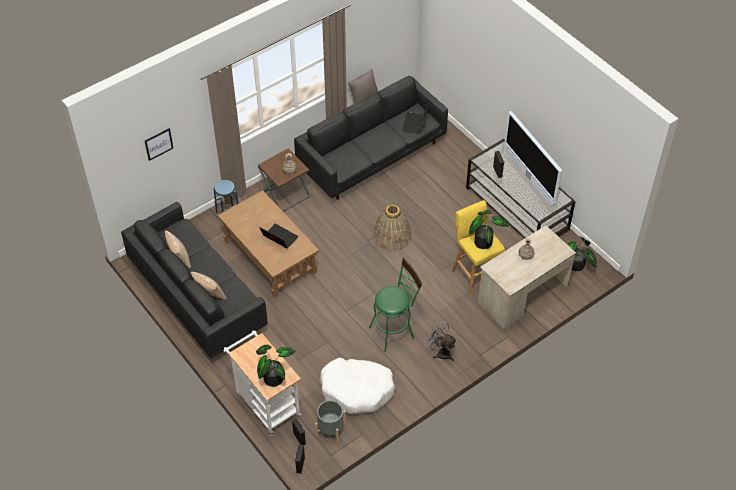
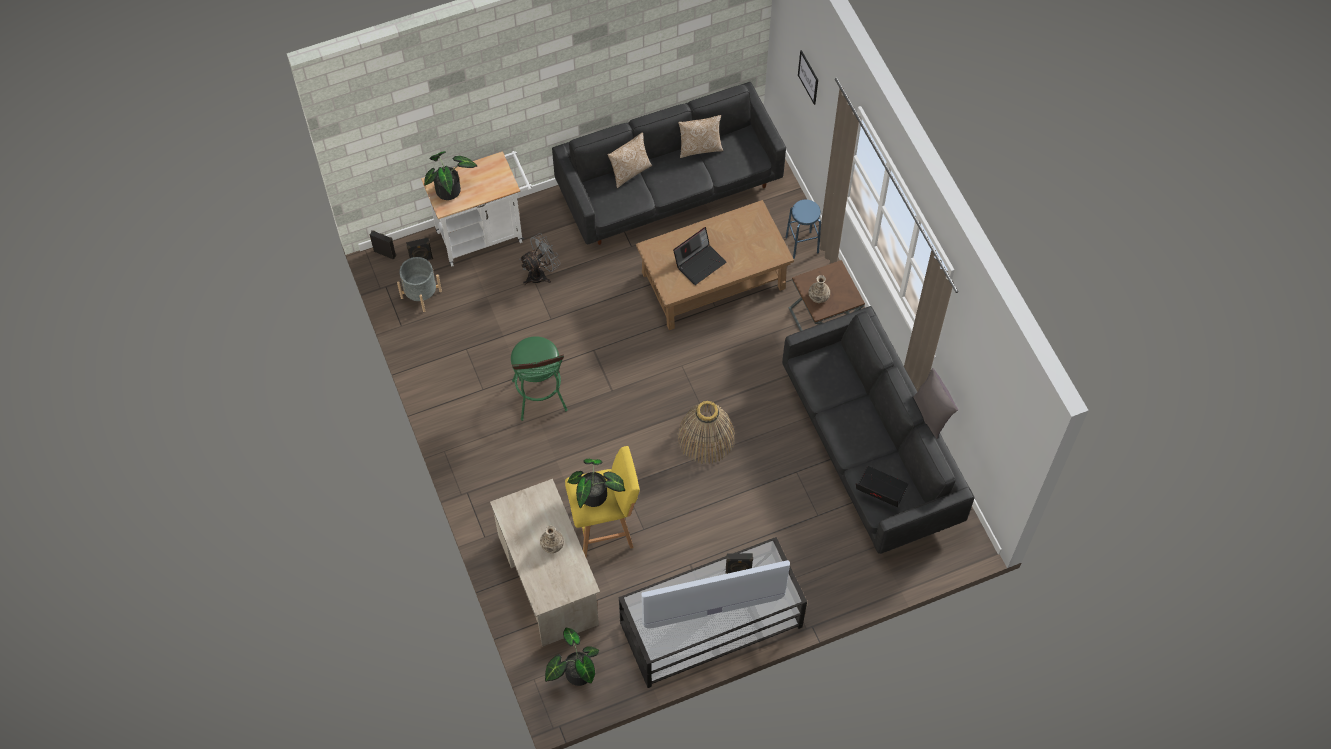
camera: 105 degrees right, 10 degrees up
(357, 390) = (466, 335): white dog bed -> none
(440, 352) = (488, 446): grey fan -> grey fan (540, 274)

